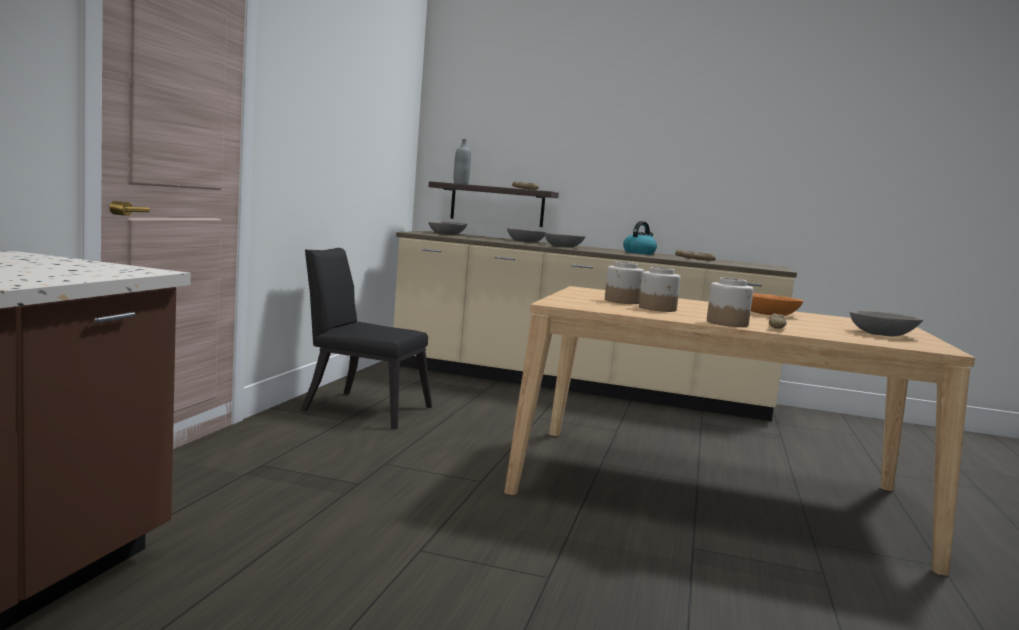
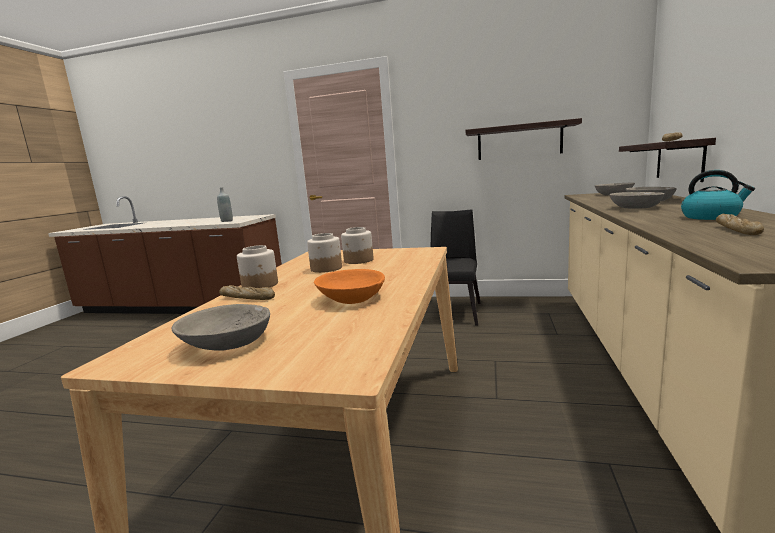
camera: 90 degrees right, 5 degrees up
(357, 154) = (519, 141): none -> shelf
(461, 184) = (645, 143): grey bottle -> grey bottle (227, 221)

